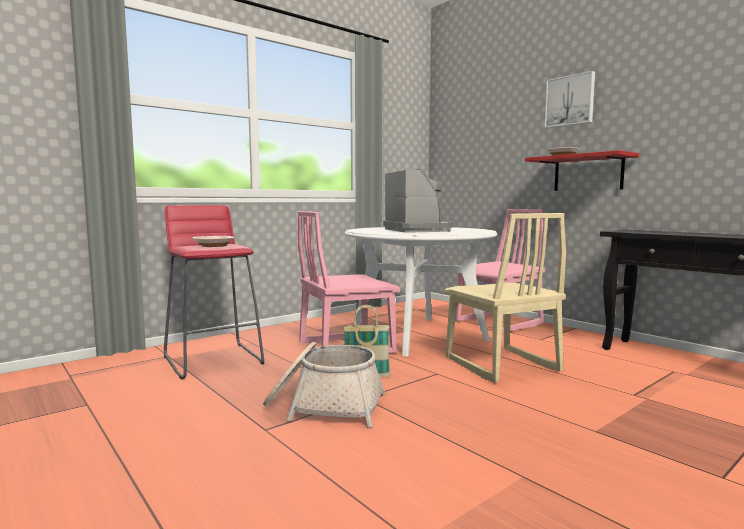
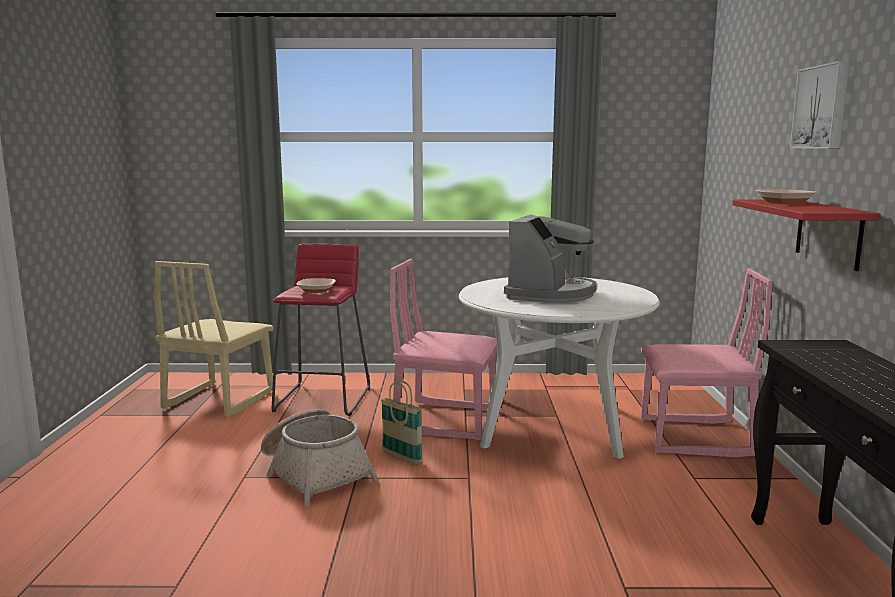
camera: 40 degrees right, 5 degrees up
(500, 365) = (555, 492): beige chair -> beige chair (218, 400)

